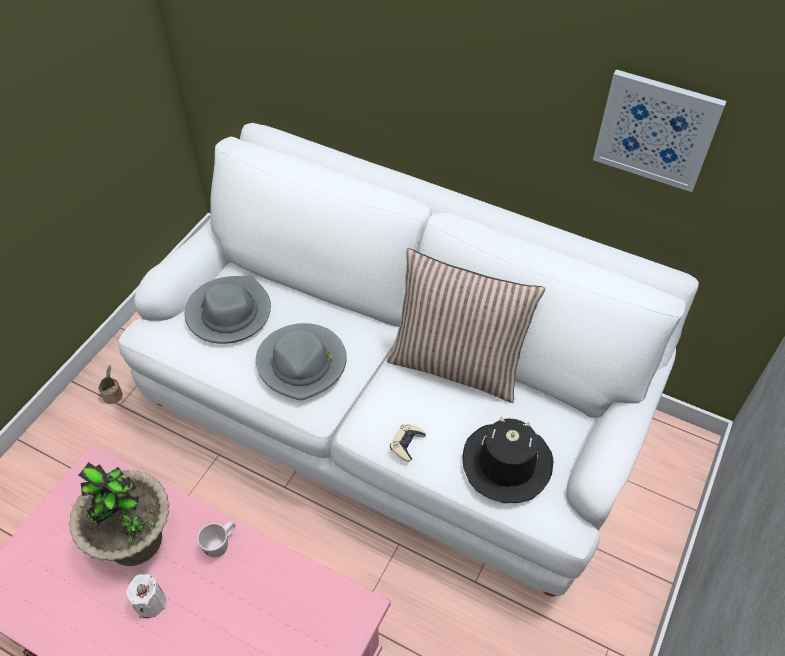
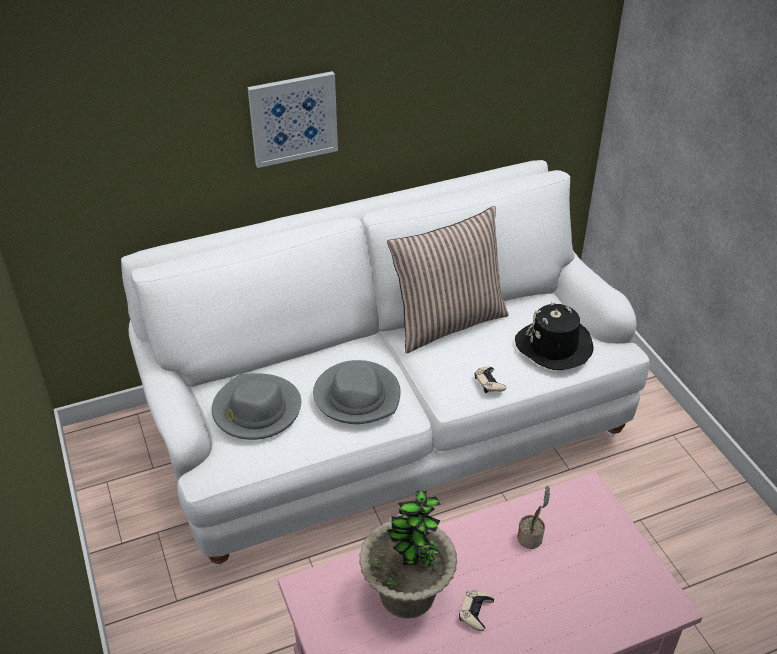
camera: 50 degrees left, 10 degrees down
(114, 396) = (161, 600): potted plant -> potted plant (531, 537)
(150, 603) = (475, 612): white candle -> beige game controller
(221, 545) = (464, 540): white mug -> none
(656, 130) = (485, 61): picture -> picture (293, 118)

